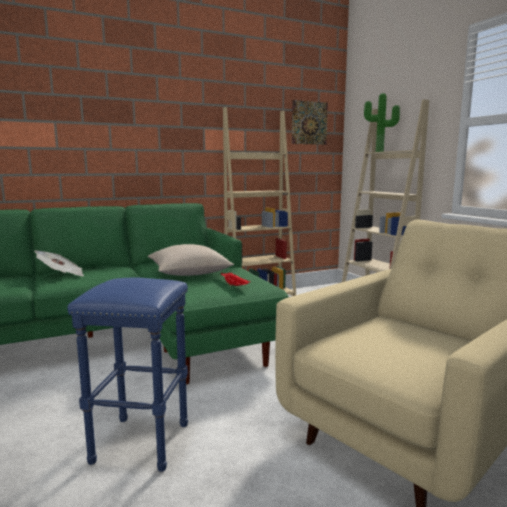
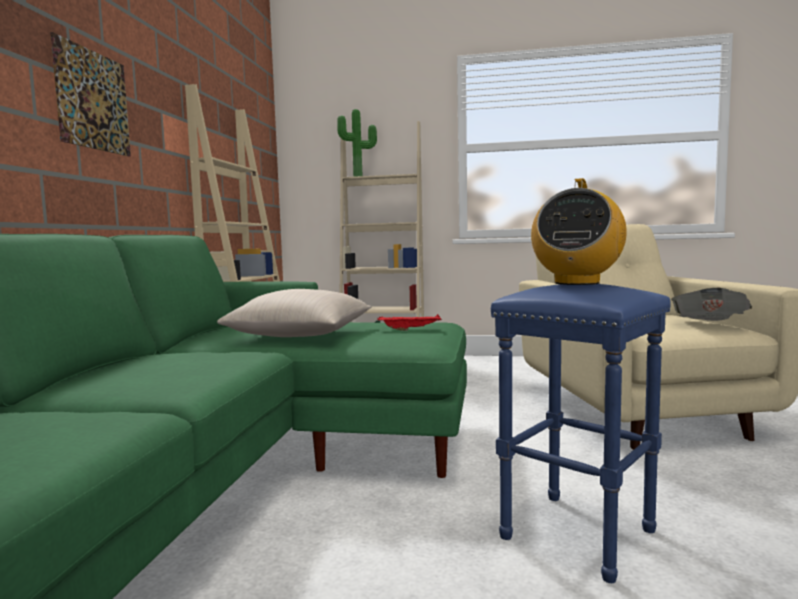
camera: 55 degrees left, 5 degrees down
(62, 275) = (114, 382): newspaper -> newspaper (709, 325)
(132, 281) = (576, 283): none -> radio
(309, 123) = (255, 134): picture -> picture (93, 100)

